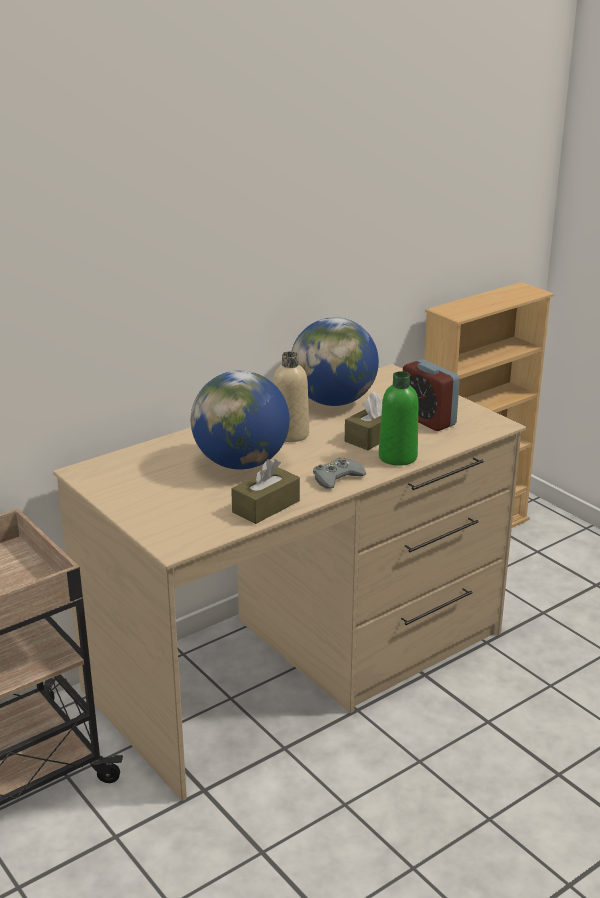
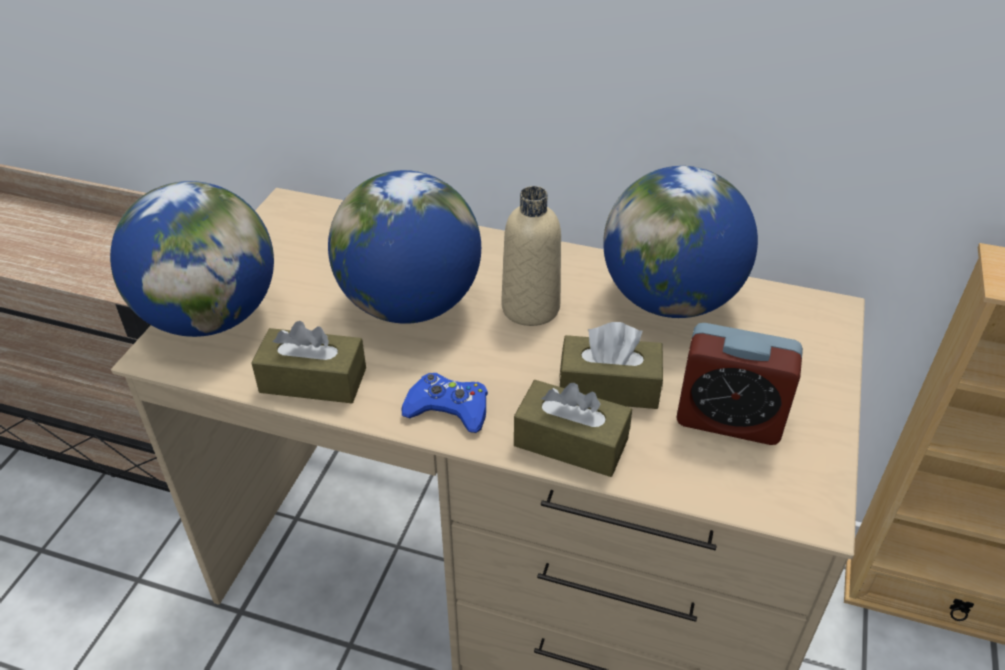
camera: 55 degrees right, 15 degrees up
(163, 523) = (210, 317): none -> globe
(337, 478) = (448, 408): grey game controller -> blue game controller
(397, 457) = (571, 442): green bottle -> brown tissue box
(428, 420) = (728, 419): alarm clock -> alarm clock turned 90 degrees counterclockwise

